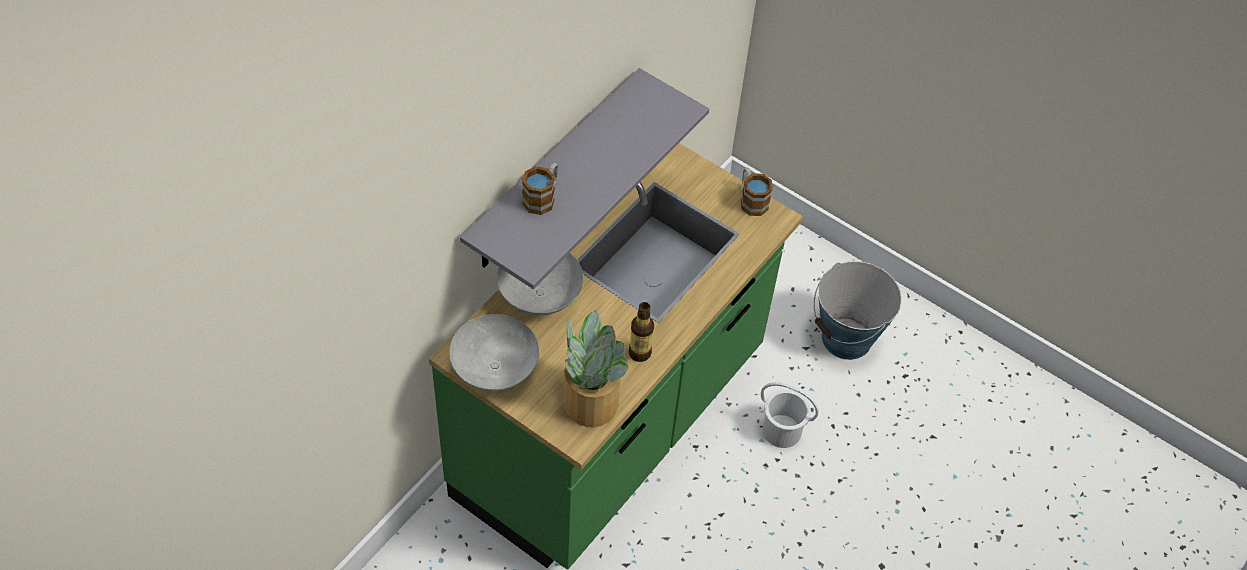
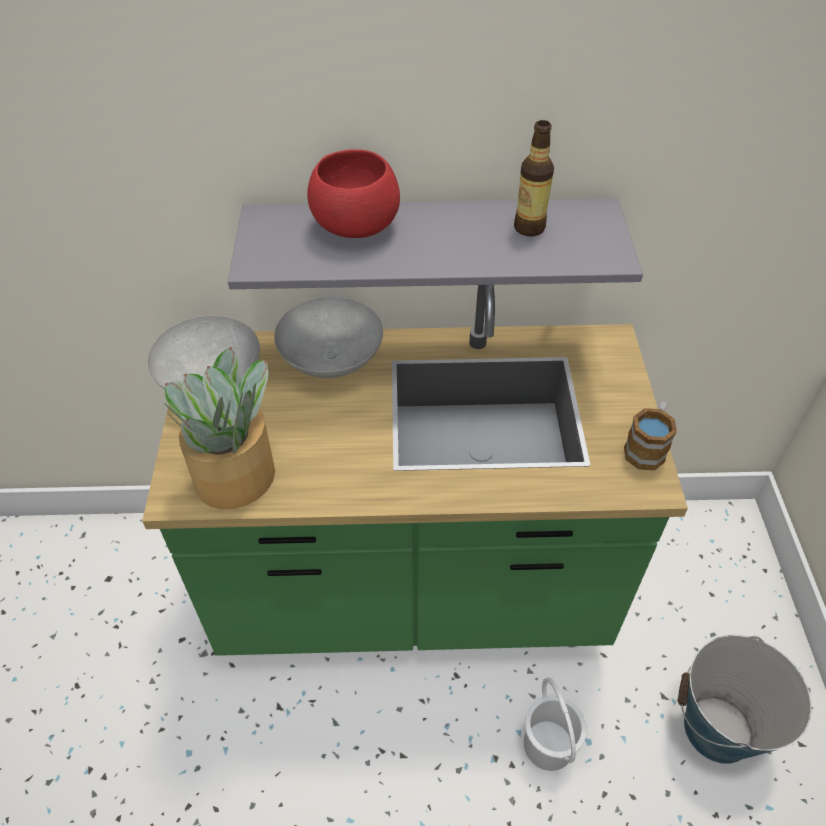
camera: 55 degrees right, 5 degrees down
(542, 197) = (355, 226): mug -> red bowl
(640, 353) = (337, 479): bottle -> bottle (529, 228)

